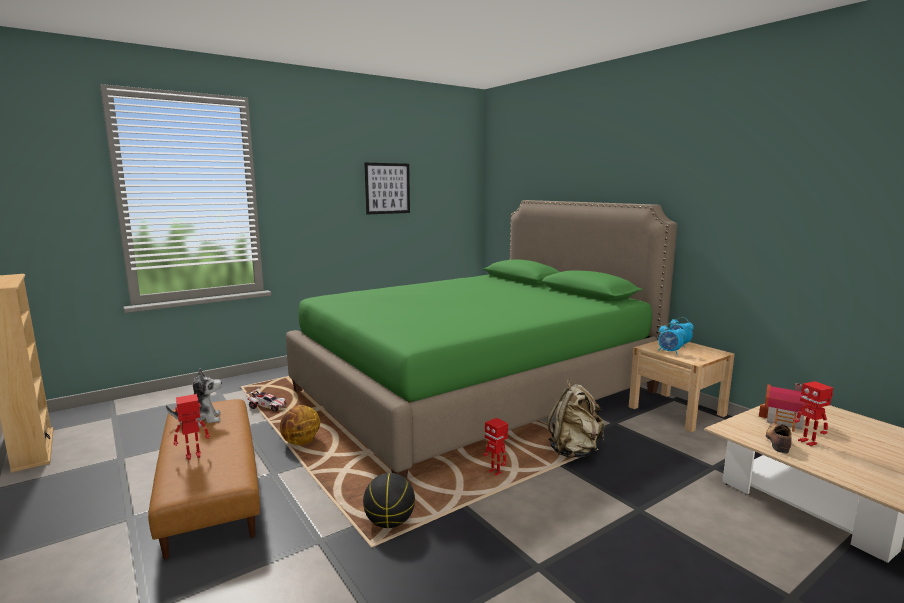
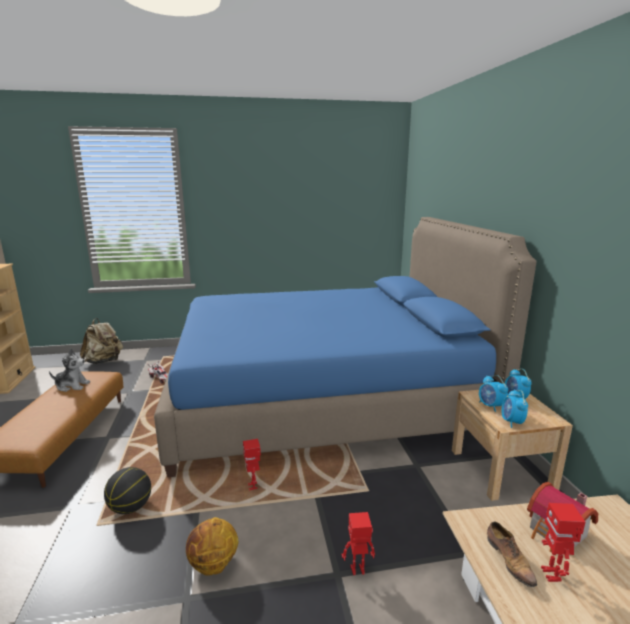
camera: 25 degrees right, 5 degrees up
(193, 456) = (33, 416): toy robot -> toy robot (358, 570)
(301, 442) = (150, 415): basketball -> basketball (213, 565)
(387, 188) = (301, 202): picture -> none
(475, 391) = (322, 398): green bed -> blue bed
(574, 451) = (344, 486): beige backpack -> beige backpack (104, 361)
(696, 358) = (512, 422): none -> alarm clock
(777, 442) = (509, 560): shoe -> shoe turned 120 degrees clockwise

